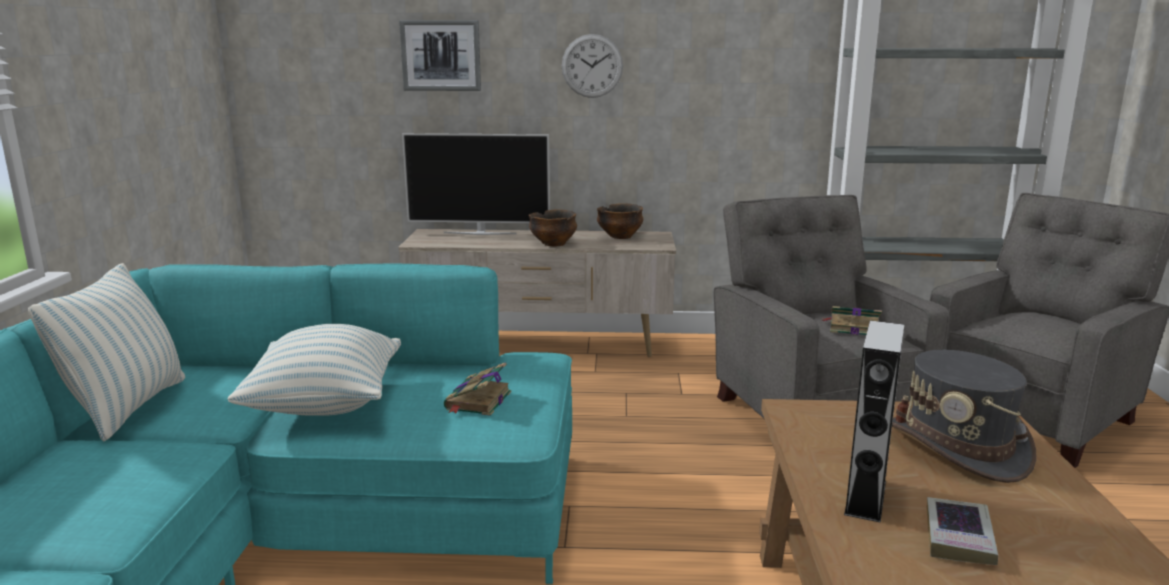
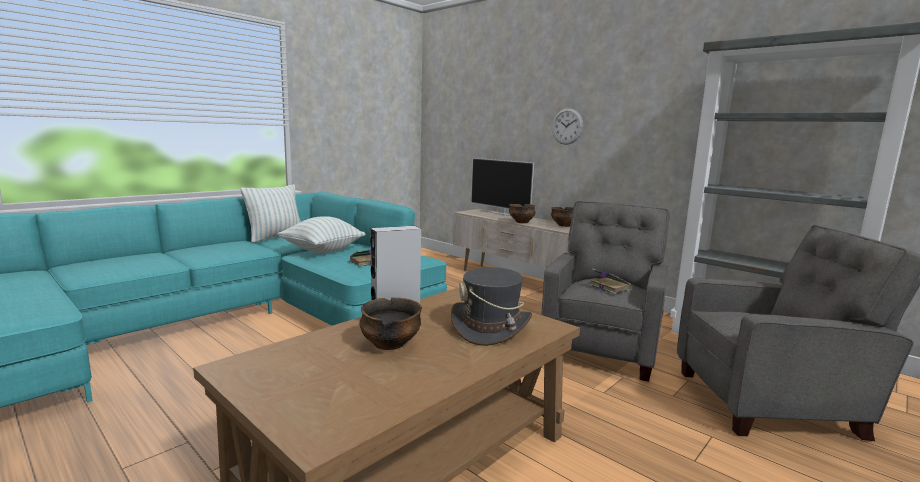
camera: 40 degrees right, 5 degrees down
(441, 55) = (498, 120): picture -> none
(959, 537) = (390, 345): book -> bowl

